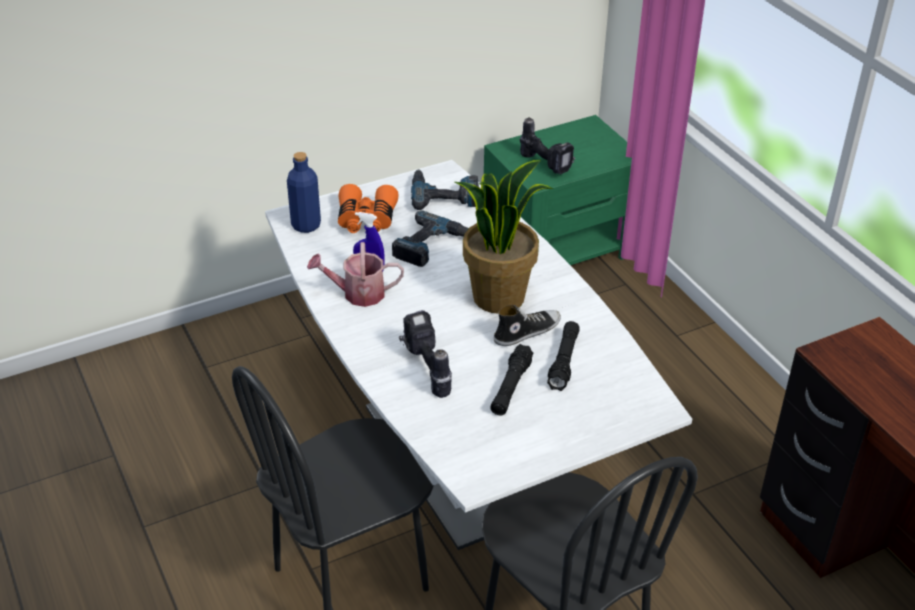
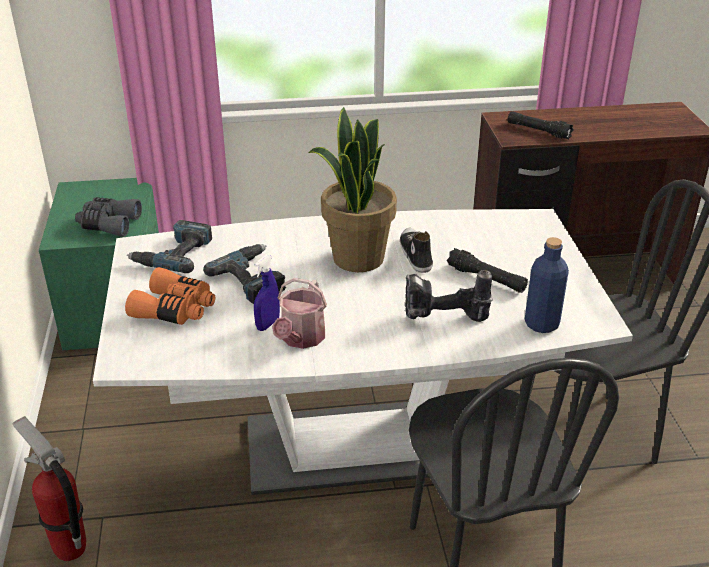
camera: 70 degrees left, 5 degrees down
(274, 329) = (69, 548): none -> fire extinguisher
(306, 225) = (150, 353): blue bottle -> blue bottle (541, 324)
(547, 164) = (108, 224): power drill -> grey binoculars
(564, 362) = (464, 246): black flashlight -> black flashlight (538, 131)

